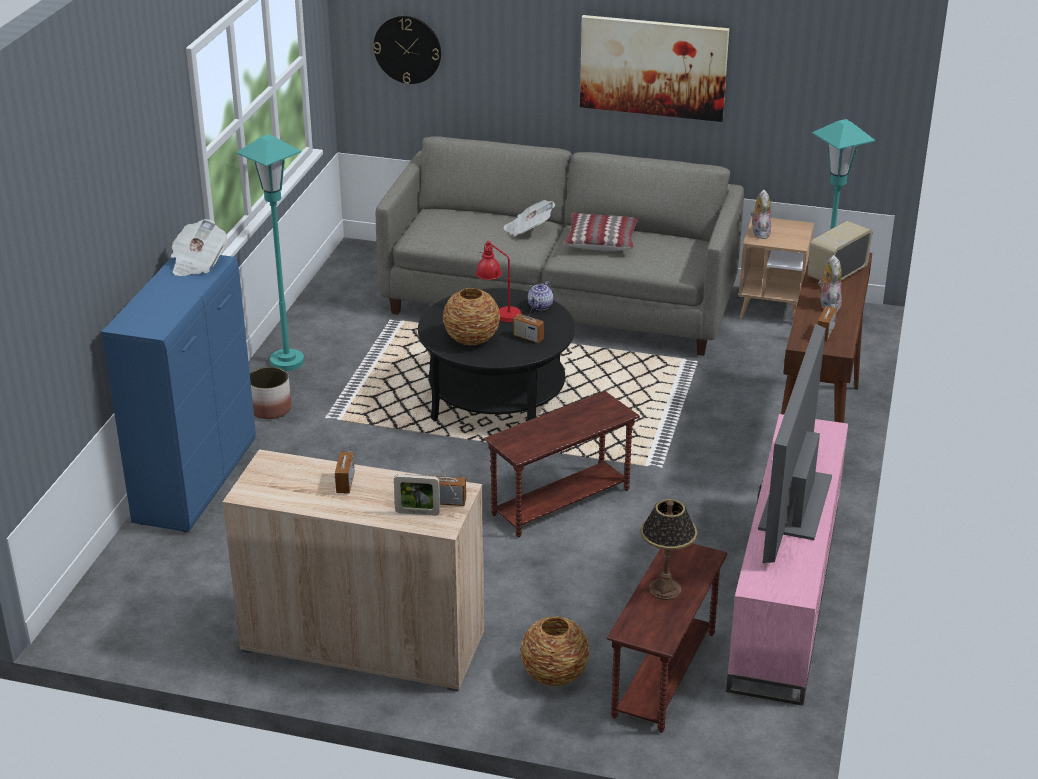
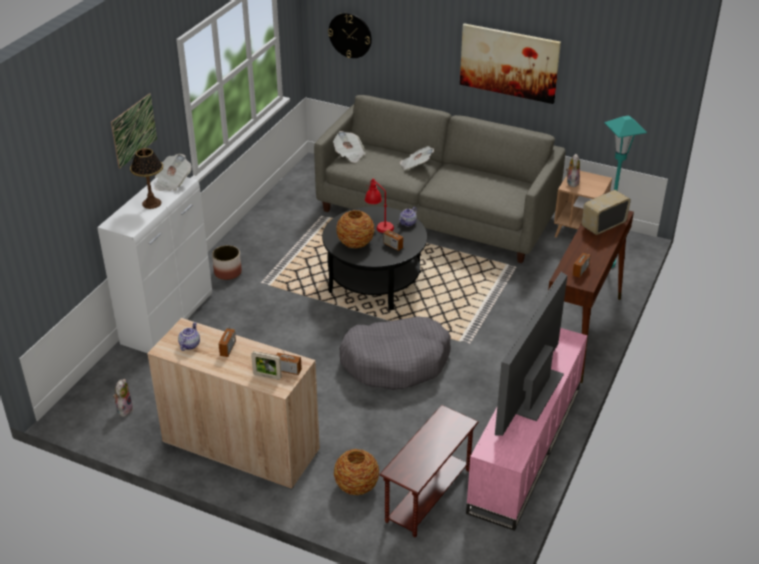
camera: 10 degrees right, 5 degrees up
(140, 184) = (134, 130): none -> picture
(197, 481) = (168, 319): blue cabinet -> white cabinet
(284, 483) = (189, 344): none -> teapot
(287, 362) = (247, 239): turquoise floor lamp -> none
(425, 224) = (349, 154): none -> newspaper
(561, 503) = (396, 362): brown side table -> grey dog bed
(601, 240) = (462, 178): pillow -> none
(665, 589) = (428, 443): table lamp -> table lamp (152, 203)
(827, 305) = (589, 249): plush toy -> plush toy (124, 409)

